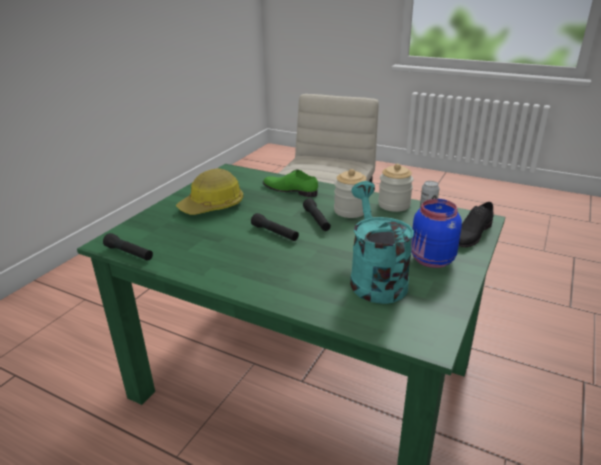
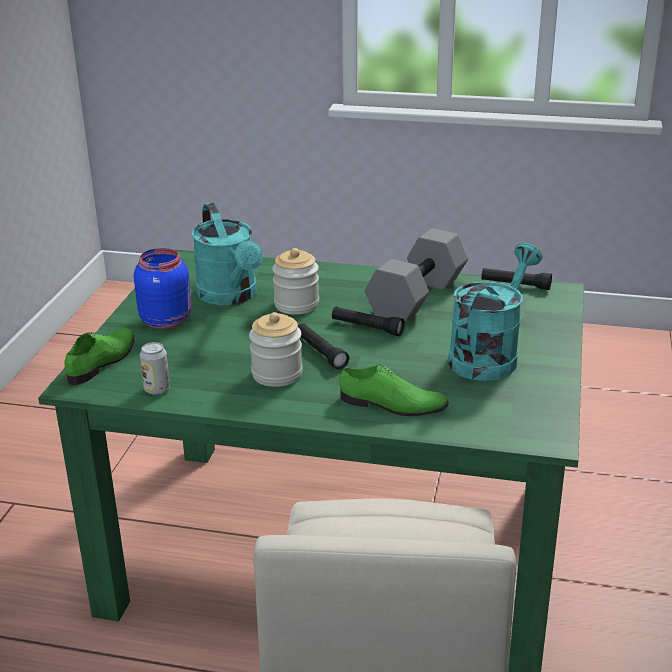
camera: 165 degrees right, 0 degrees up
(213, 206) = (489, 355): hard hat -> turquoise watering can
(218, 252) = (418, 299): none -> grey dumbbell
(394, 205) = (209, 395): jar -> jar (296, 305)
(472, 233) = (103, 360): black shoe -> green shoe

